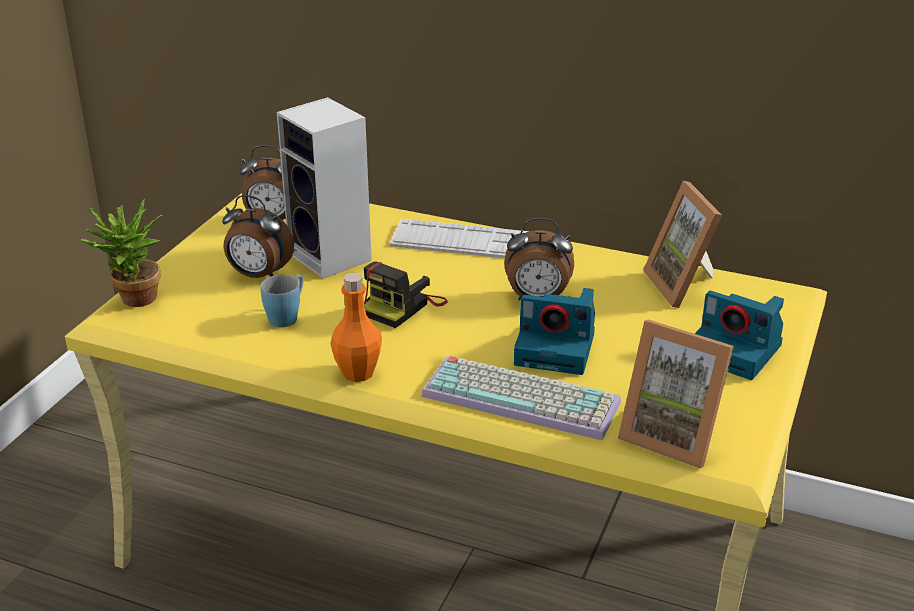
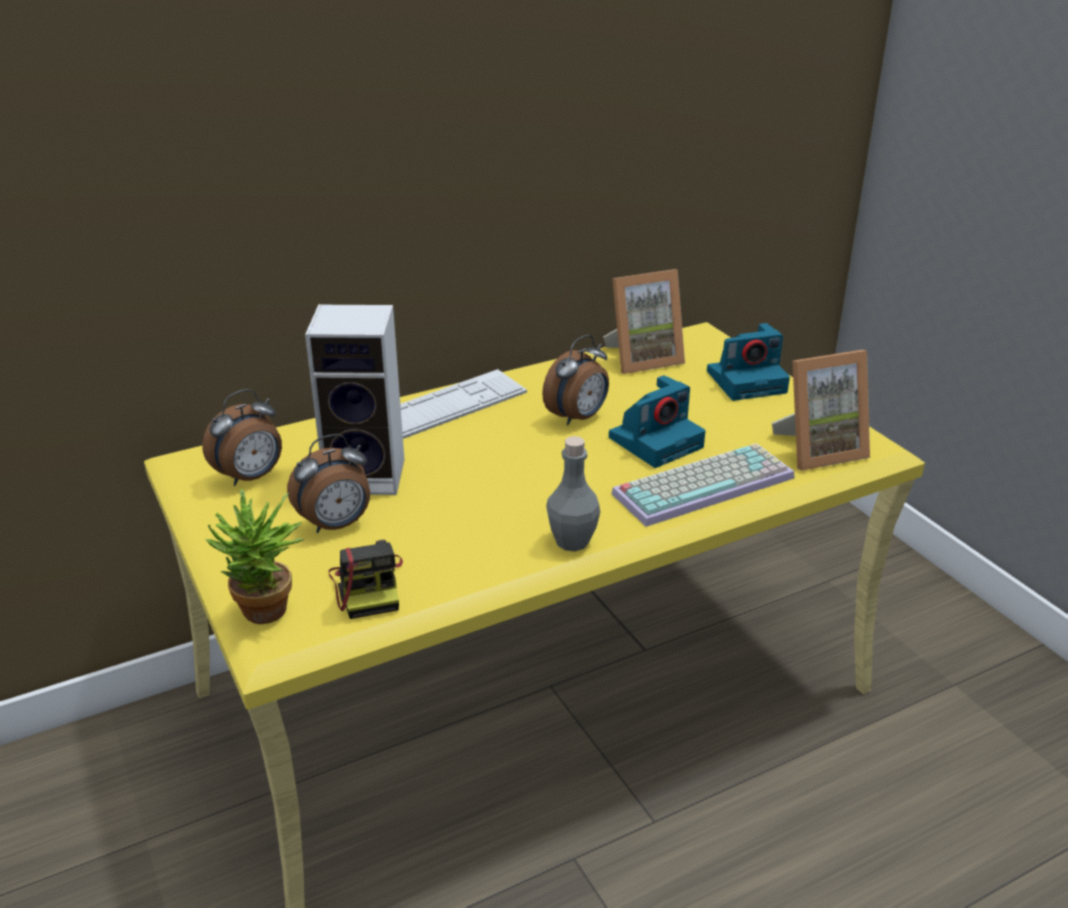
camera: 50 degrees left, 0 degrees up
(287, 316) = (430, 539): blue mug -> none
(358, 373) = (572, 541): orange bottle -> grey bottle
(403, 307) = (502, 477): camera -> camera (369, 587)
(685, 285) = (642, 358): picture frame -> picture frame turned 45 degrees counterclockwise

